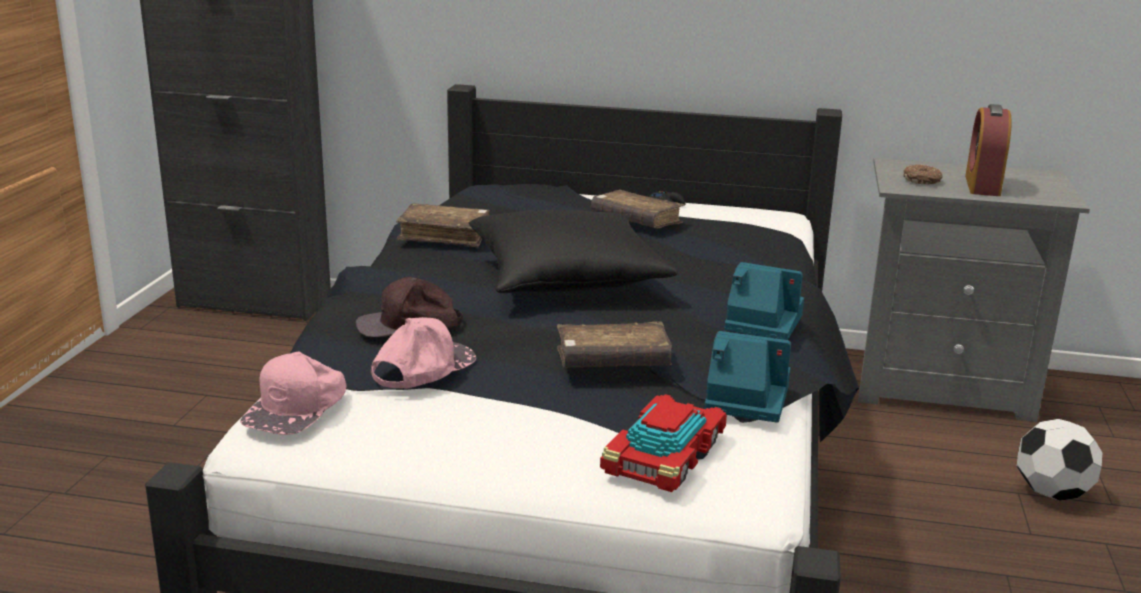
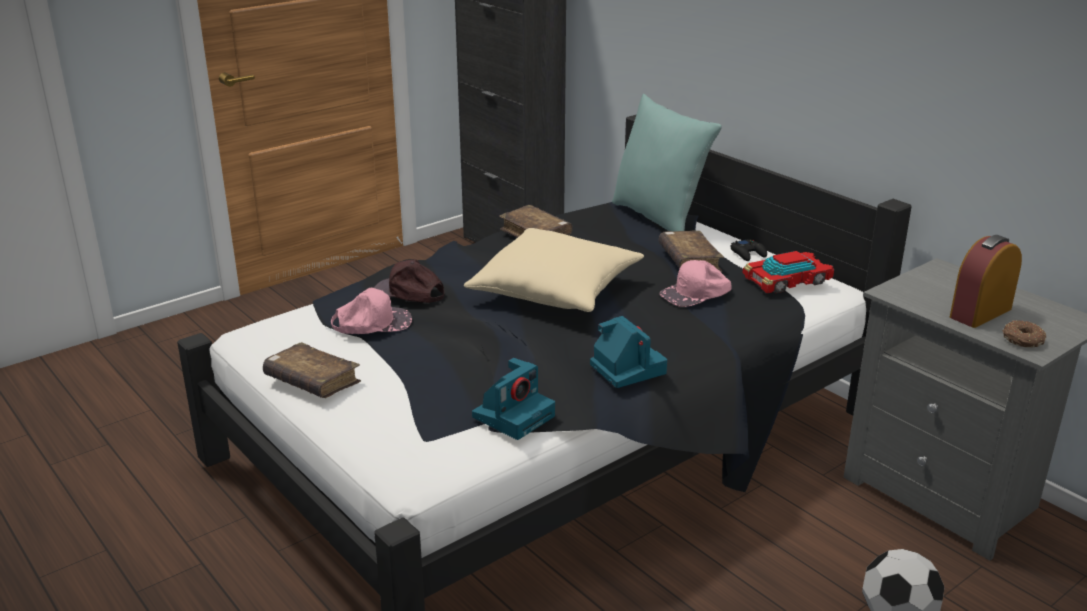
camera: 40 degrees right, 5 degrees up
(298, 407) = (281, 324): pink cap -> pink cap (696, 293)
(536, 195) = (659, 218): none -> turquoise pillow
(567, 278) = (556, 291): black pillow -> beige pillow
(612, 361) = (478, 359): brown book -> brown book (312, 381)
(666, 454) = (410, 430): toy car -> toy car (788, 280)
(744, 398) = (514, 415): camera -> camera turned 75 degrees clockwise
(922, 181) = (928, 292): donut -> donut (1022, 340)

